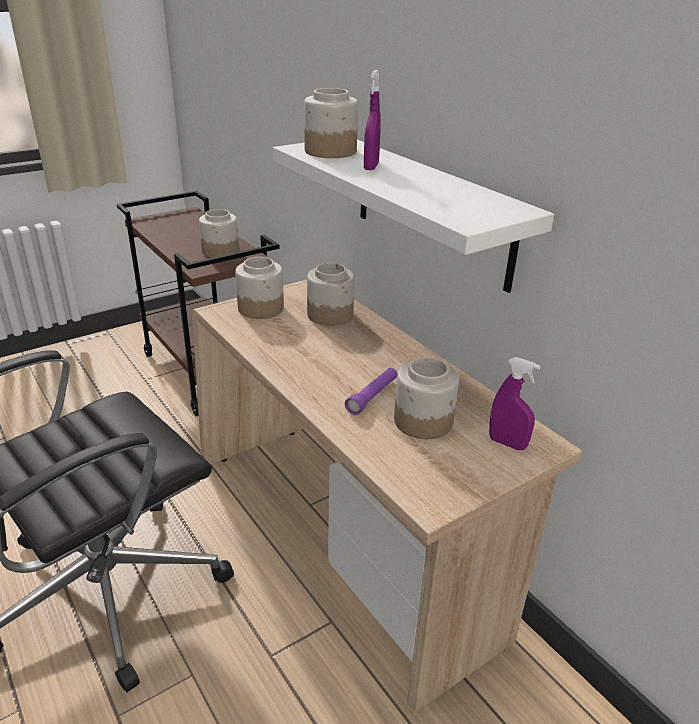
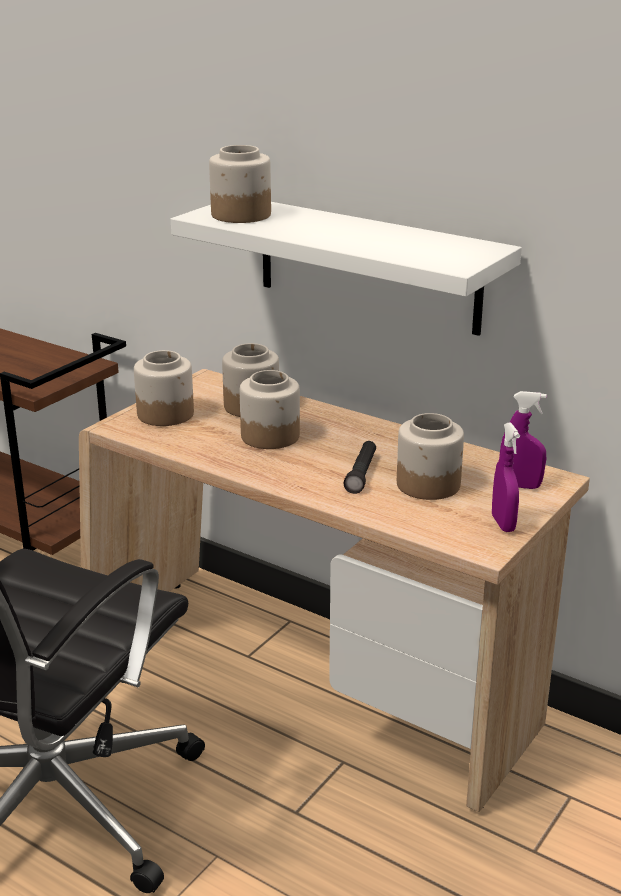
camera: 20 degrees left, 5 degrees down
(221, 251) = (42, 363): jar -> jar (270, 436)
(371, 167) = (304, 226): purple spray bottle -> purple spray bottle (503, 524)
(372, 396) = (361, 474): purple flashlight -> black flashlight

